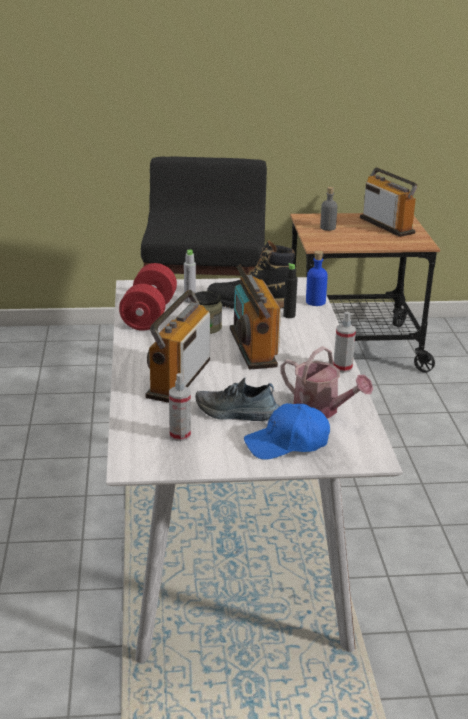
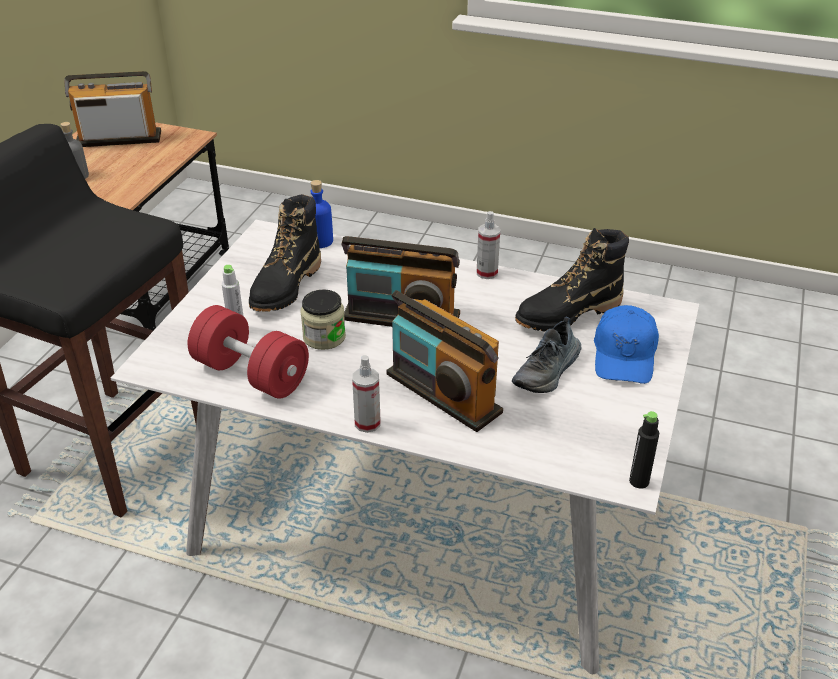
camera: 65 degrees left, 10 degrees up
(180, 435) = (576, 426): spray bottle -> spray bottle (367, 423)
(289, 315) = (341, 269): black bottle -> black bottle (639, 481)
(321, 410) = (568, 314): watering can -> black boot

